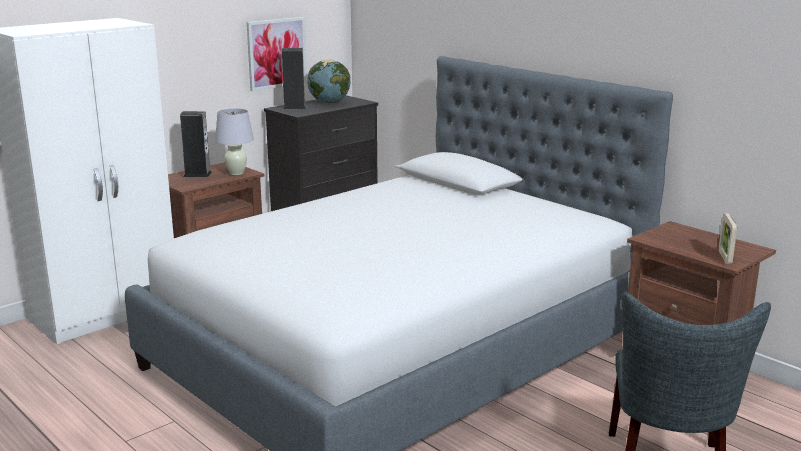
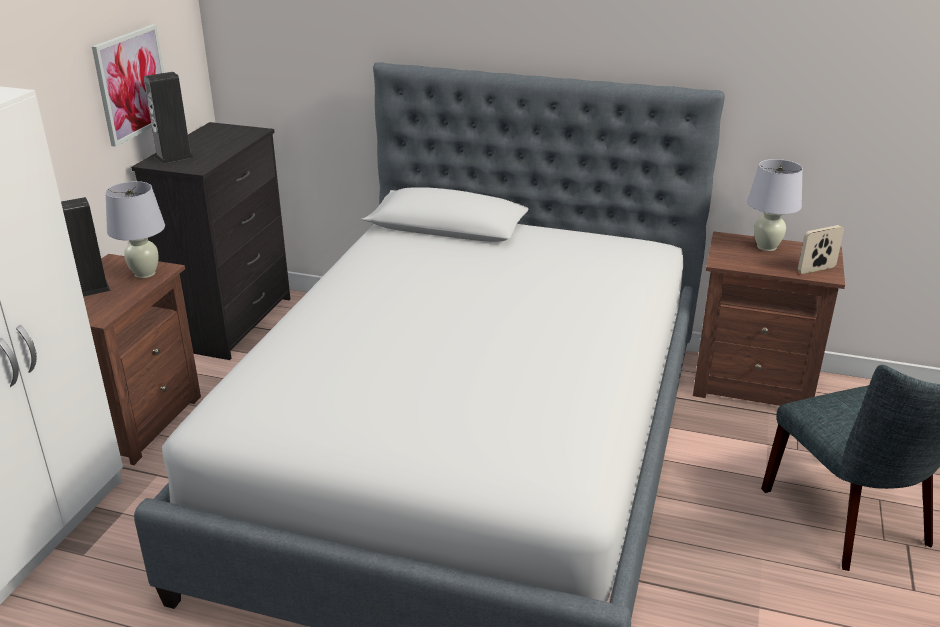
camera: 30 degrees left, 10 degrees up
(329, 102) = (211, 140): globe -> none
(701, 237) = (766, 247): none -> white table lamp
(725, 258) = (816, 269): picture frame -> picture frame turned 90 degrees clockwise

